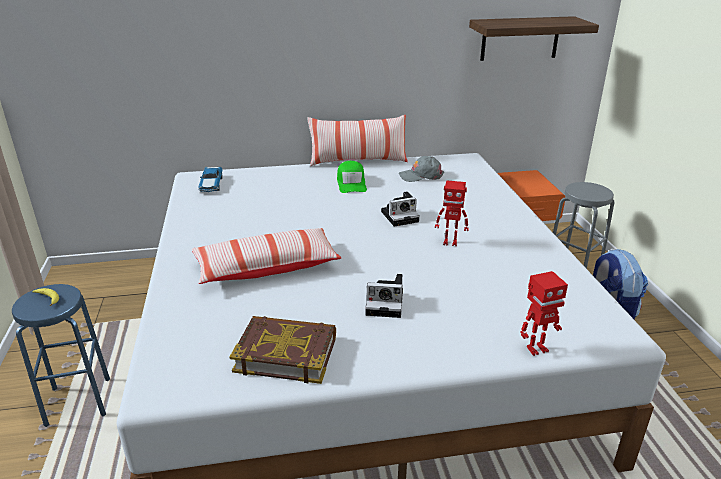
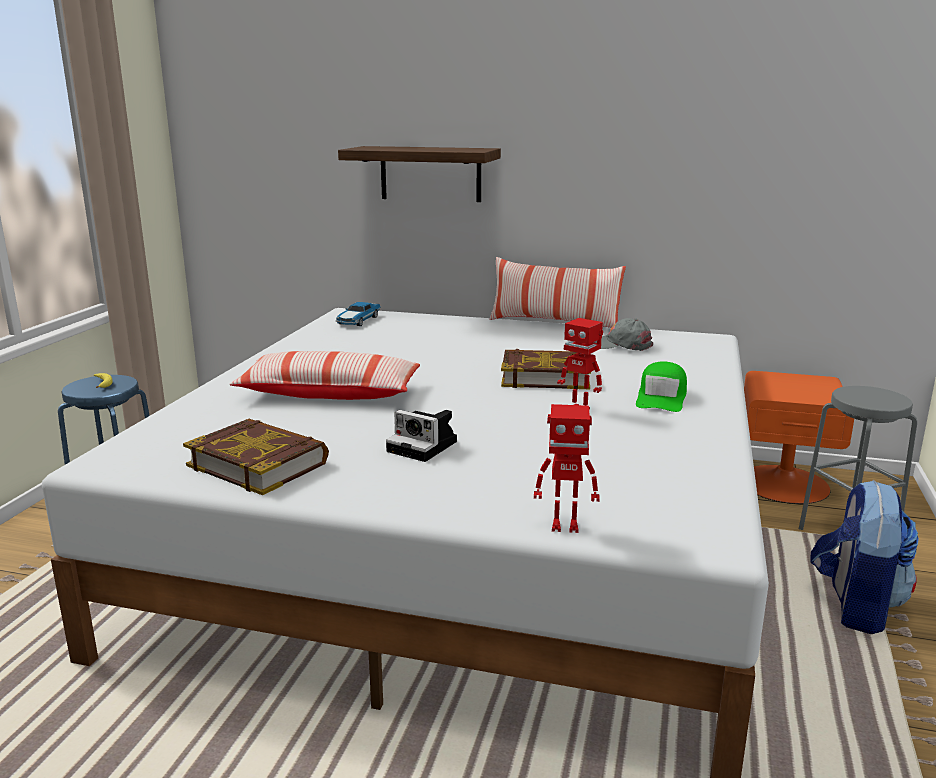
camera: 25 degrees right, 10 degrees down
(351, 183) = (521, 340): green cap -> green cap (661, 397)
(401, 216) = (545, 376): camera -> book
(520, 38) = (807, 172): shelf -> shelf (430, 174)

